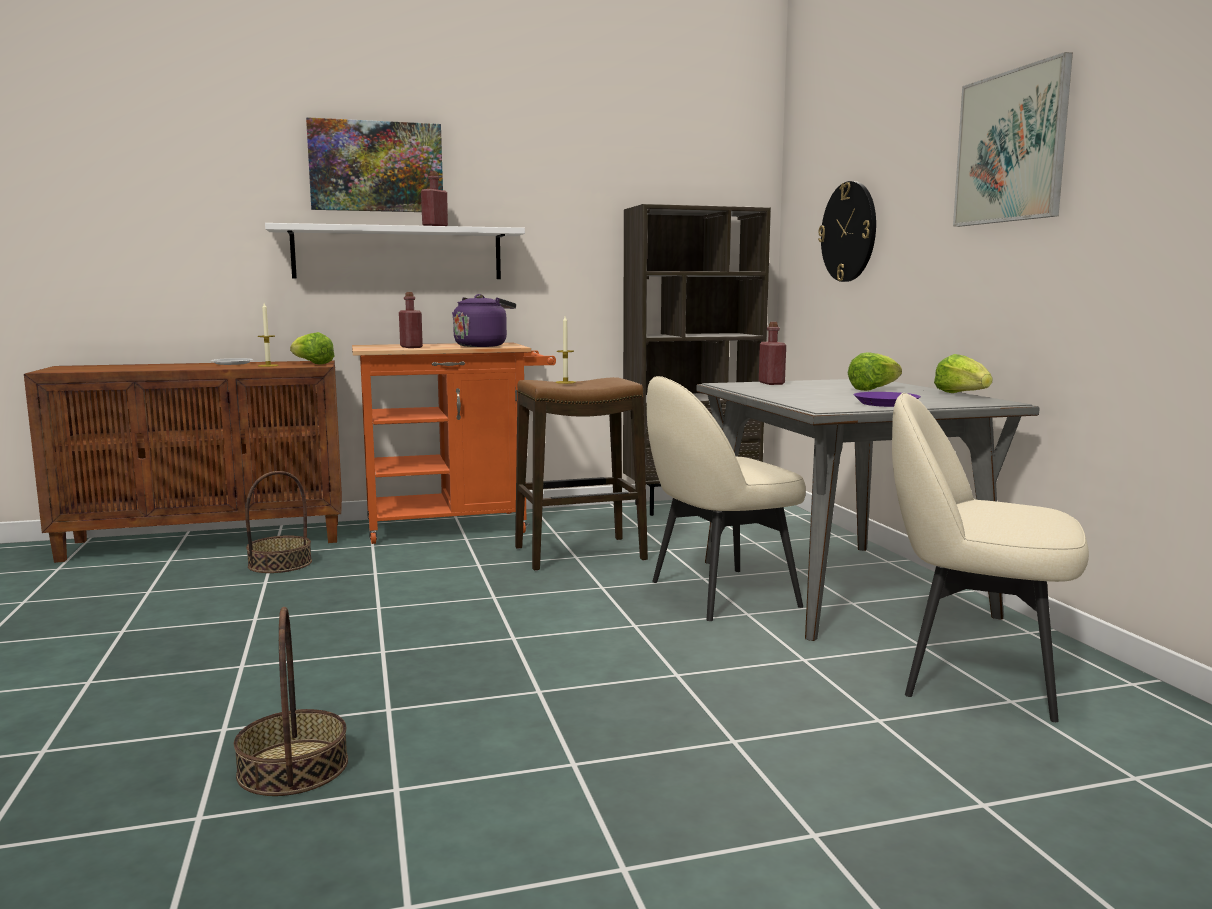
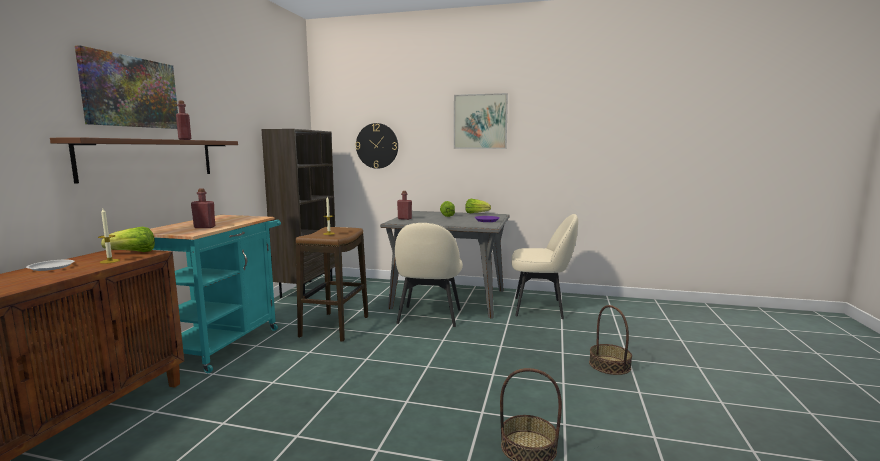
camera: 60 degrees left, 0 degrees up
(280, 564) = (190, 412): basket -> basket (610, 365)
(398, 253) = (150, 158): white shelf -> brown shelf
(457, 526) = (225, 342): orange cart -> turquoise cart
(482, 346) = (237, 219): purple kettle -> none
(975, 674) = (540, 308): beige chair -> beige chair turned 135 degrees counterclockwise

